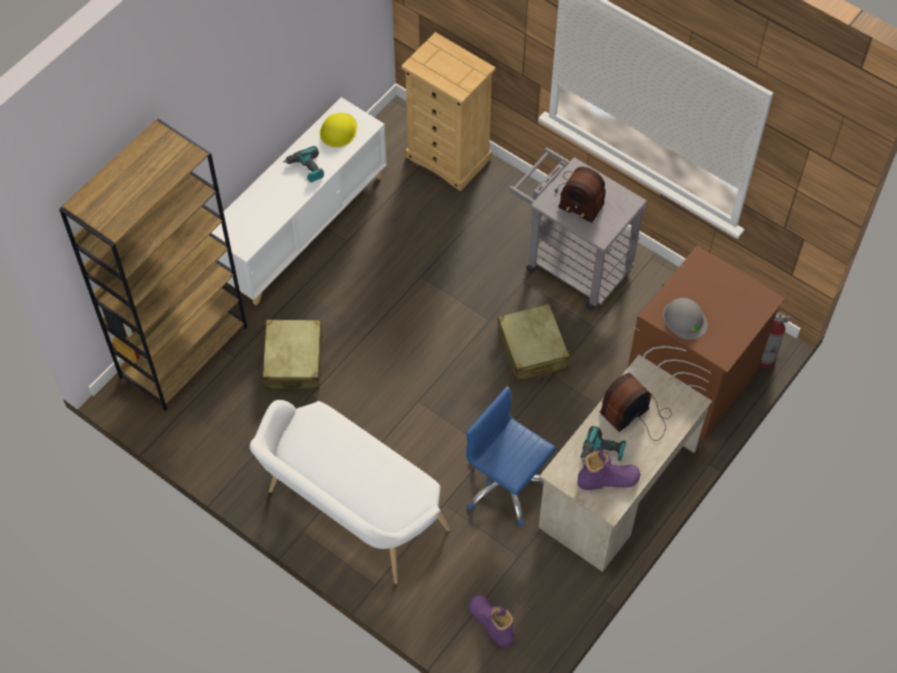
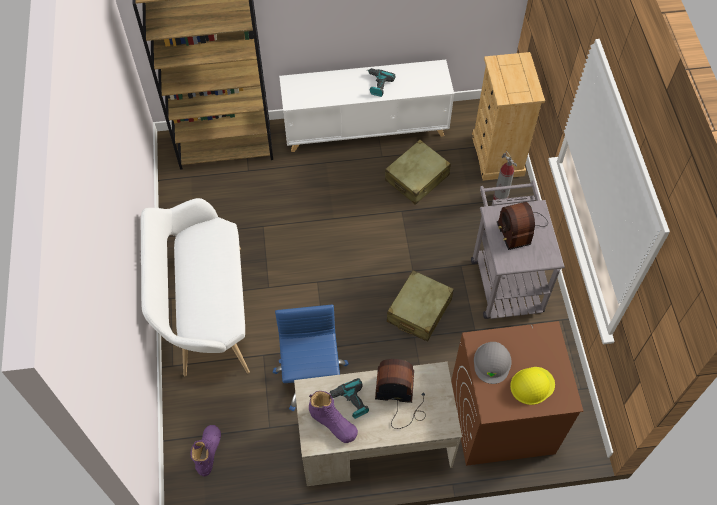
camera: 45 degrees right, 0 degrees up
(294, 361) = (276, 199): beige suitcase -> beige suitcase (417, 178)
(338, 130) = (422, 77): yellow hard hat -> yellow hard hat (532, 385)
(766, 359) = (569, 452): fire extinguisher -> fire extinguisher (500, 198)

